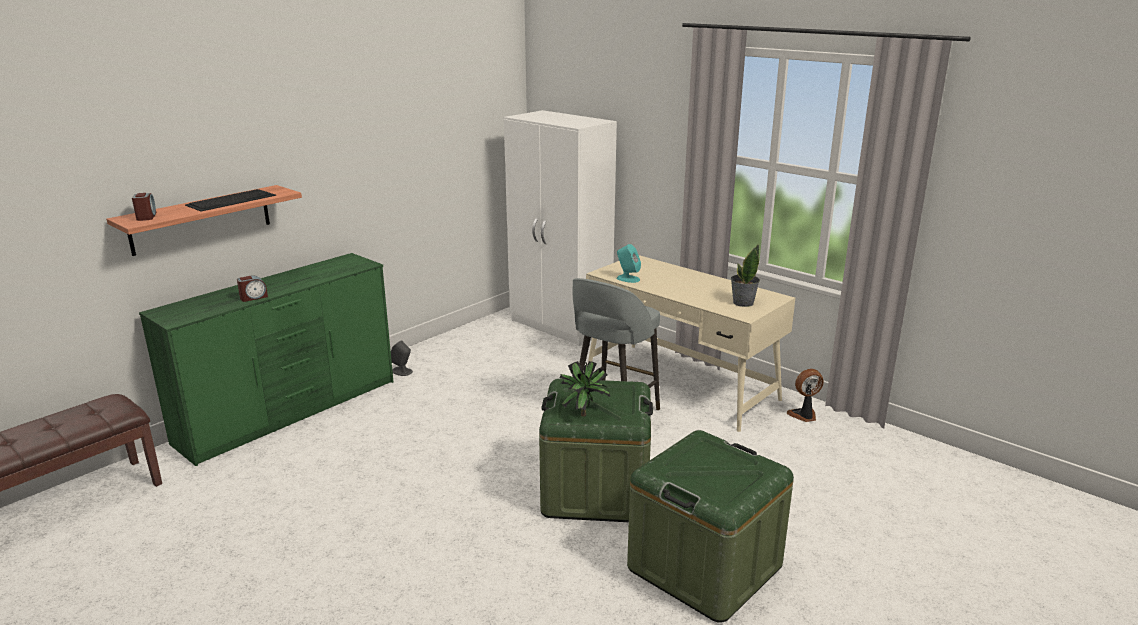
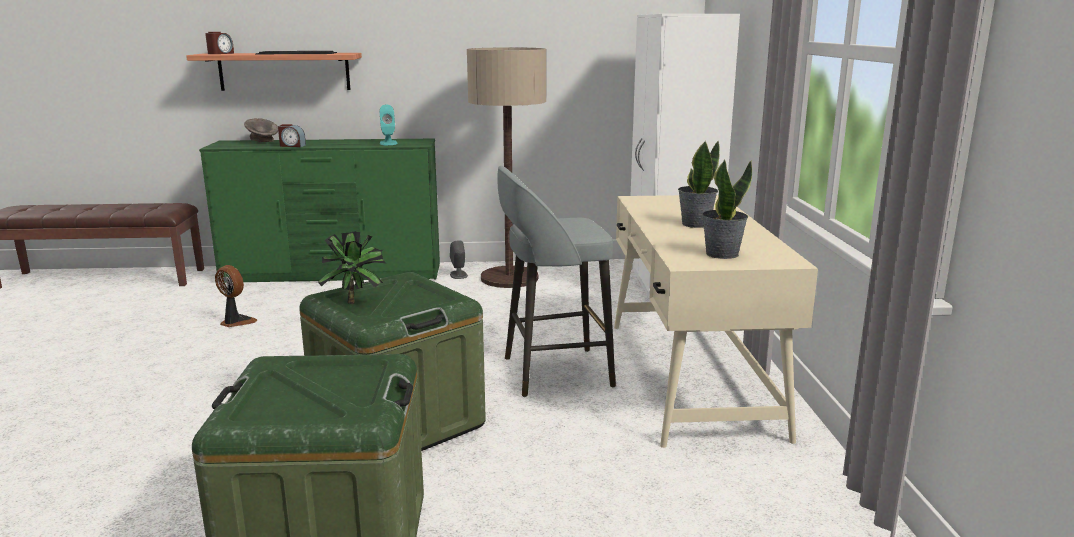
camera: 45 degrees right, 5 degrees down
(204, 301) = (263, 142): none -> grey bowl
(446, 359) = (509, 278): none -> floor lamp
(627, 279) = (647, 207): turquoise speaker -> turquoise speaker (388, 143)
(682, 284) = (695, 224): none -> potted plant
(804, 416) = (791, 473): fan -> fan (236, 322)

